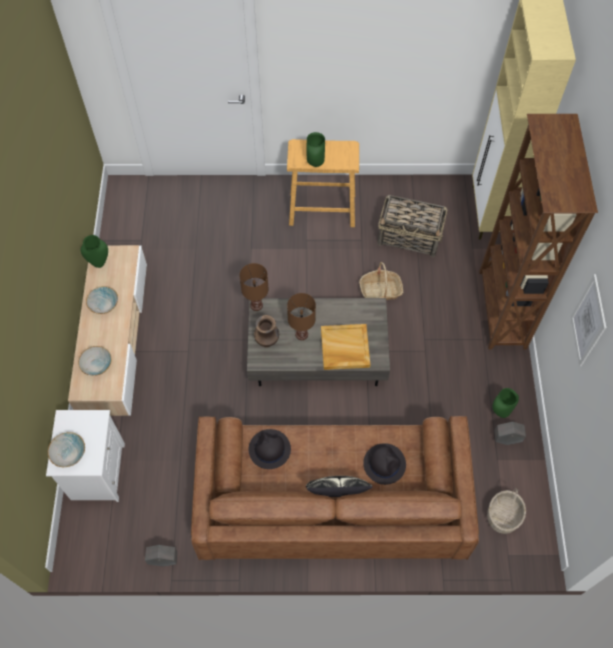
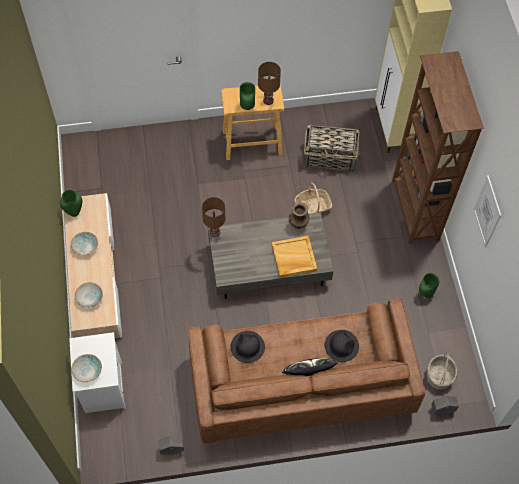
camera: 10 degrees left, 0 degrees up
(267, 341) = (229, 260): brown vase -> brown vase (298, 224)
(301, 334) = (256, 251): brown table lamp -> brown table lamp (268, 101)
(506, 439) = (433, 315): grey planter -> grey planter (442, 410)

